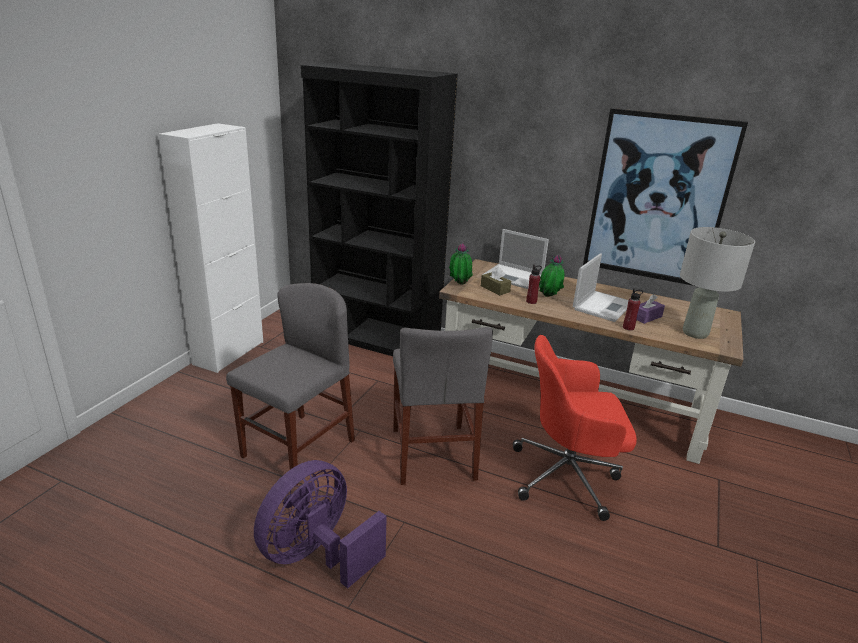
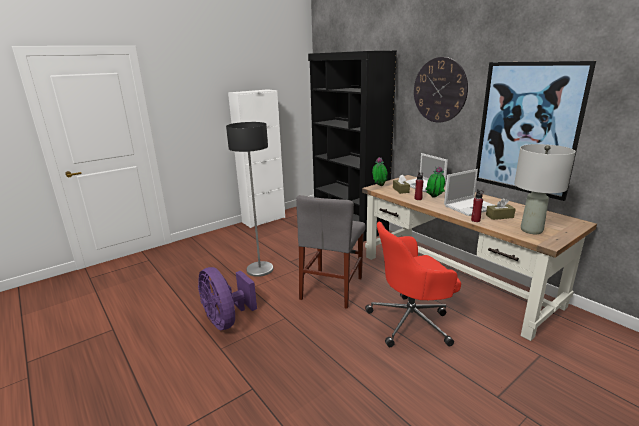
camera: 30 degrees right, 5 degrees down
(298, 448) = (260, 269): grey chair -> floor lamp
(317, 555) = (226, 320): purple fan -> purple fan turned 105 degrees counterclockwise
(530, 139) = (439, 90): none -> wall clock
(567, 476) = (411, 321): red office chair -> red office chair turned 45 degrees counterclockwise
(646, 317) = (499, 216): purple tissue box -> brown tissue box

